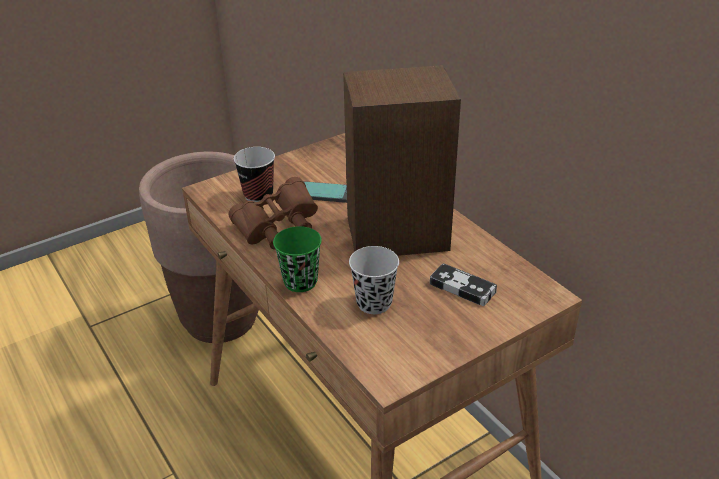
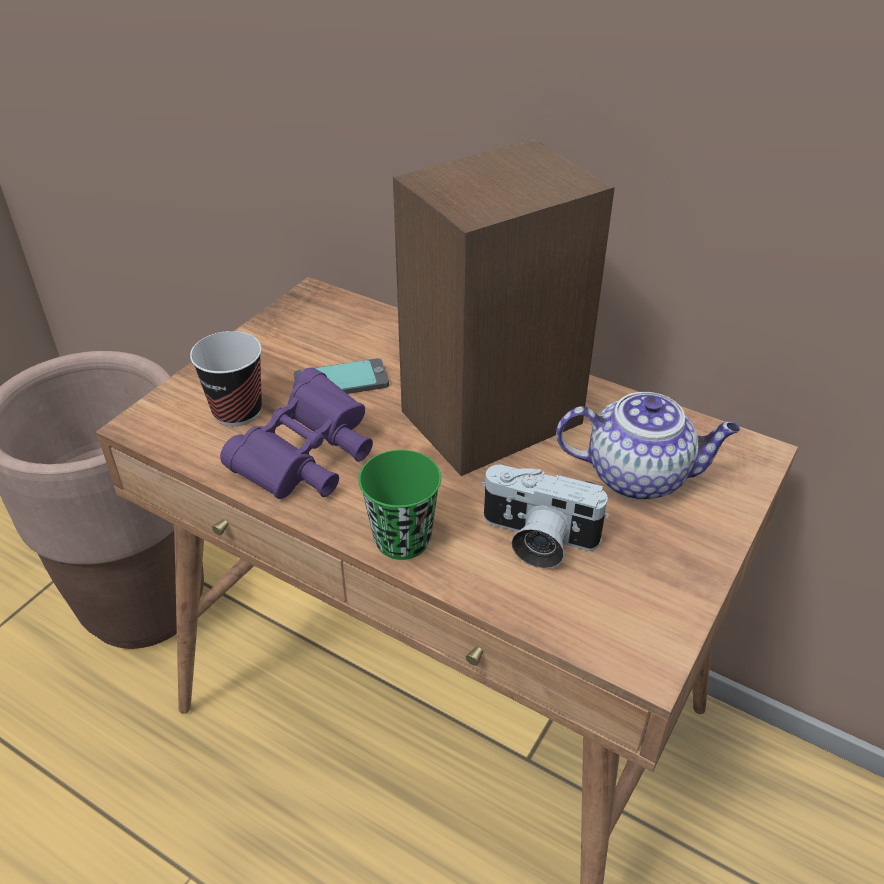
camera: 25 degrees left, 5 degrees up
(277, 229) = (307, 460): brown binoculars -> purple binoculars
(374, 303) = (536, 540): black cup -> camera
(462, 288) = (639, 476): game controller -> teapot

